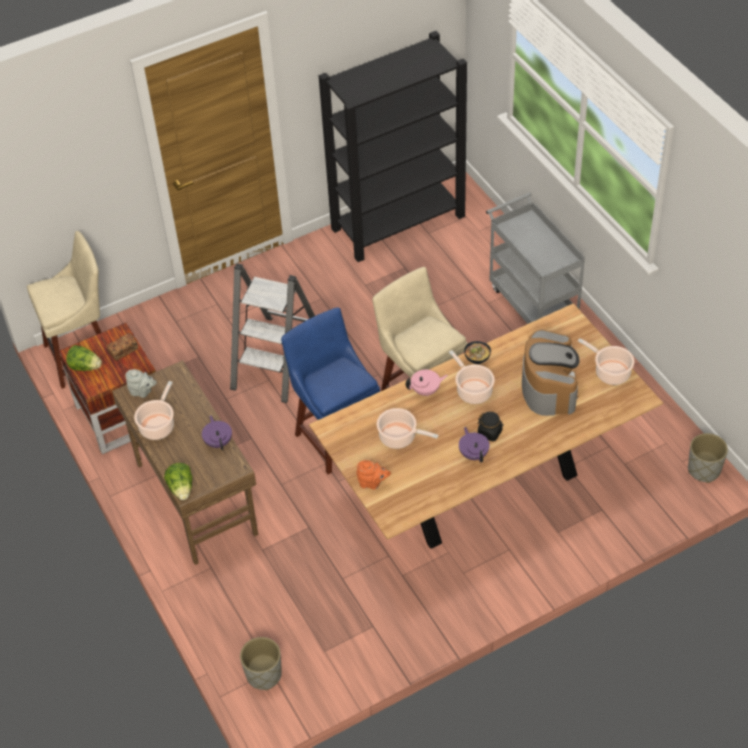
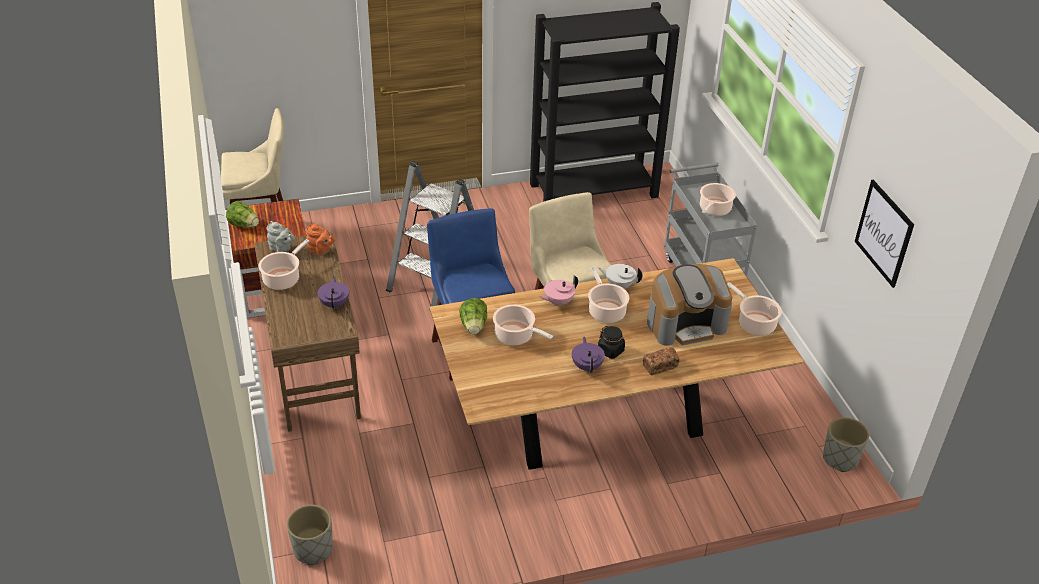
camera: 10 degrees right, 10 degrees down
(123, 351) = (285, 220): bread -> bread (660, 366)
(181, 489) = (280, 336): lettuce -> lettuce (474, 327)
(372, 483) = (472, 370): orange teapot -> orange teapot (321, 251)
(426, 390) = (558, 302): pink teapot -> pink teapot turned 150 degrees clockwise
(477, 359) = (619, 285): bowl -> white teapot
(538, 245) = (714, 210): none -> cooking pot
(549, 387) = (686, 323): coffee machine -> coffee machine turned 60 degrees clockwise
(715, 274) = (884, 233): none -> picture

